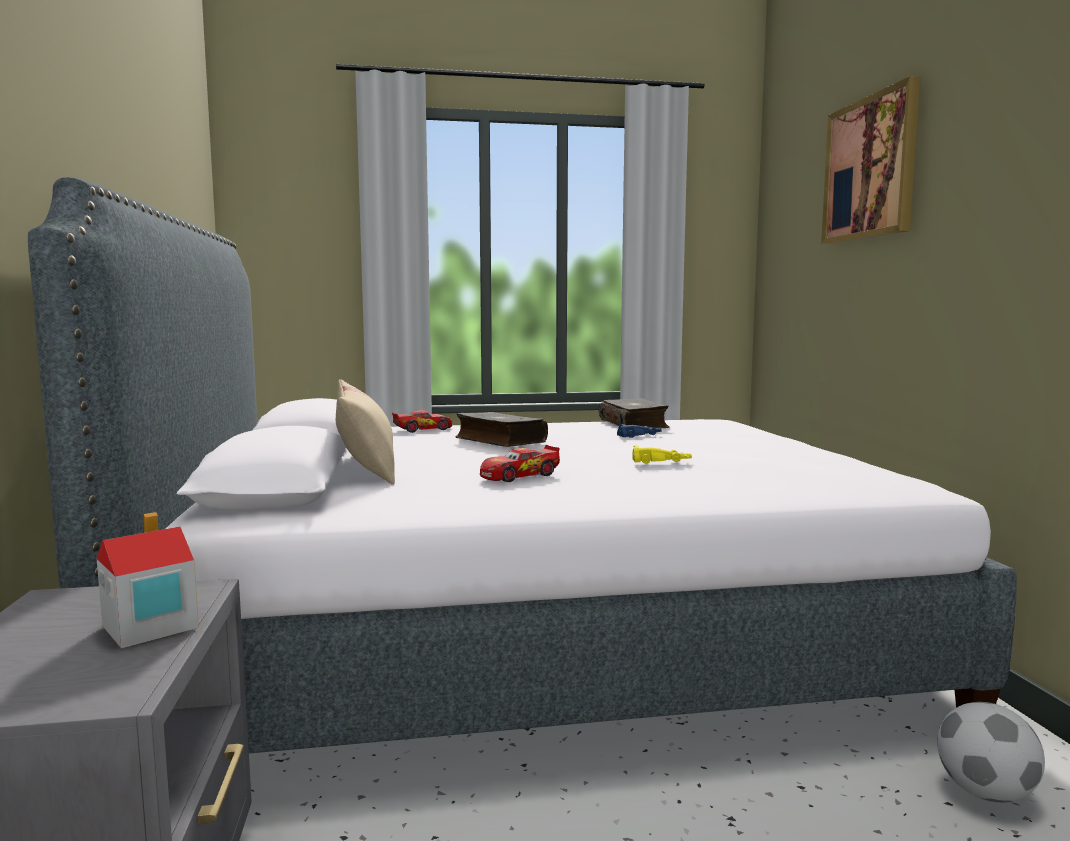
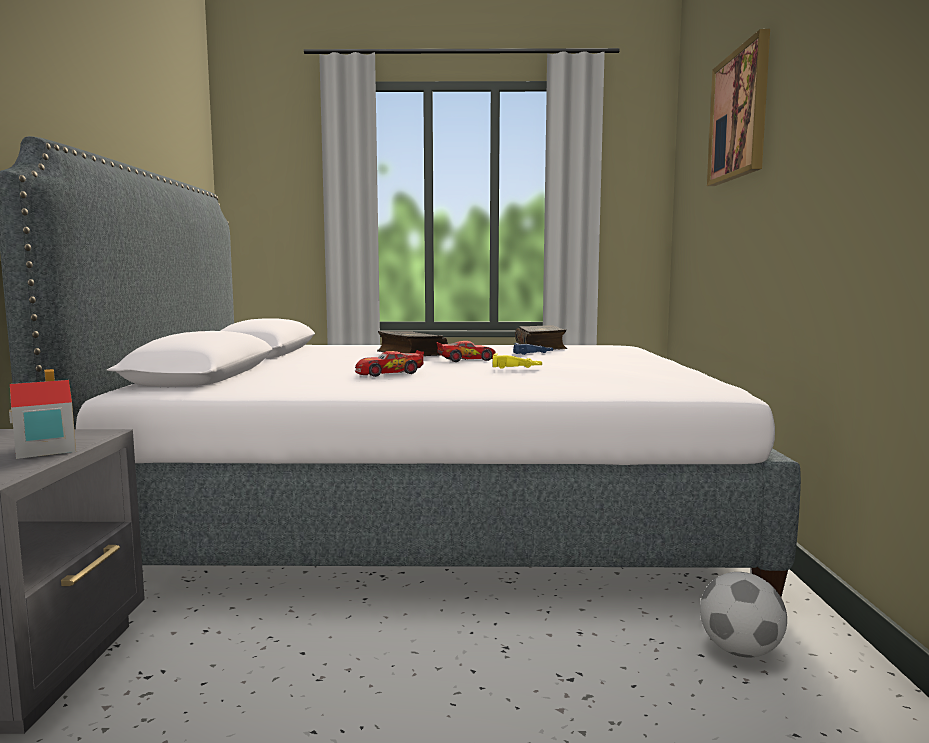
camera: 10 degrees right, 0 degrees up
(365, 465) = (282, 365): beige pillow -> none
(423, 429) = (361, 346): toy car -> toy car (467, 360)

